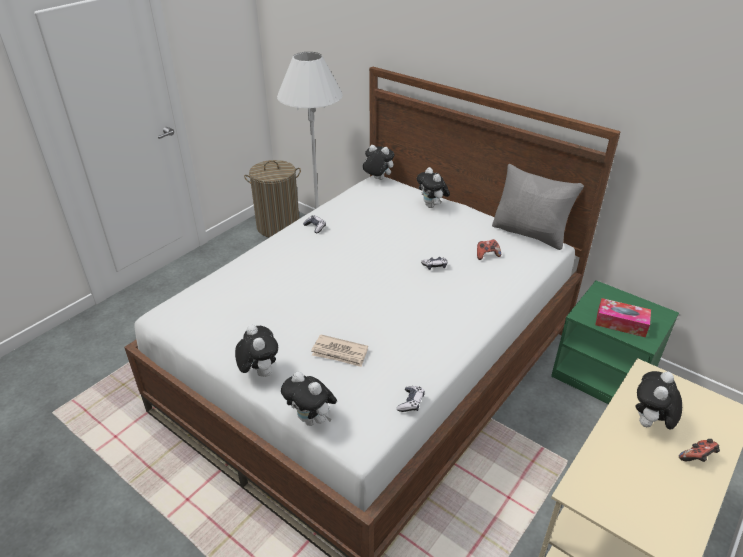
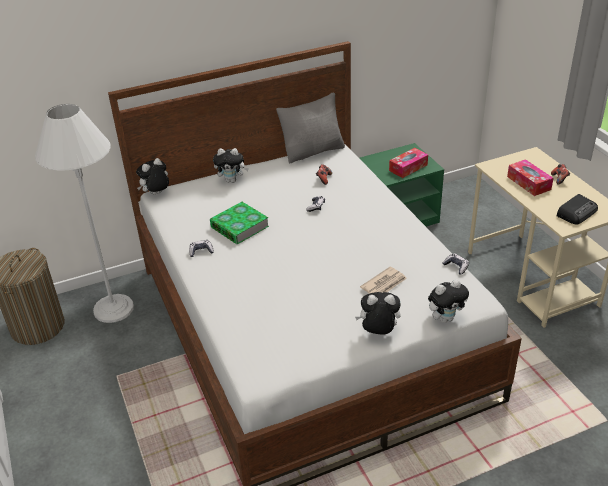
camera: 60 degrees left, 0 degrees up
(365, 234) = (239, 227): none -> book
(629, 500) = (577, 212): none -> radio
(649, 424) = (528, 183): plush toy -> tissue box

